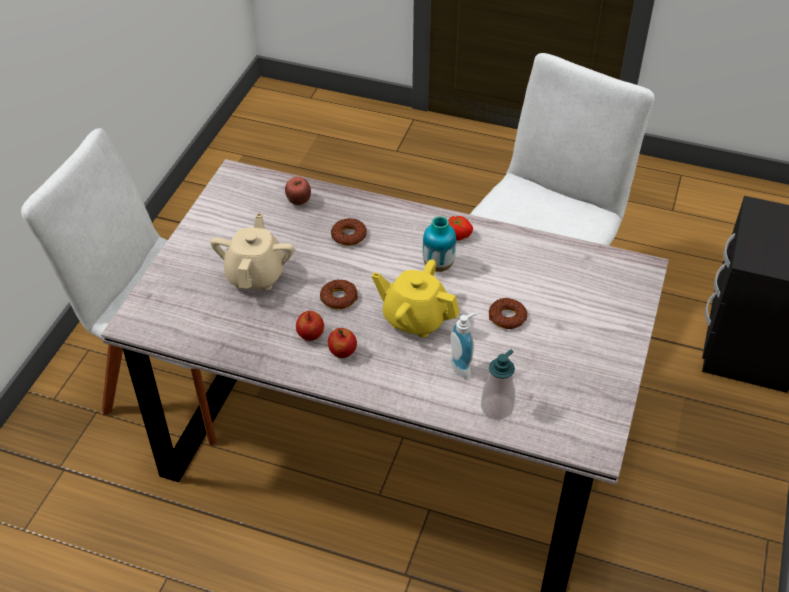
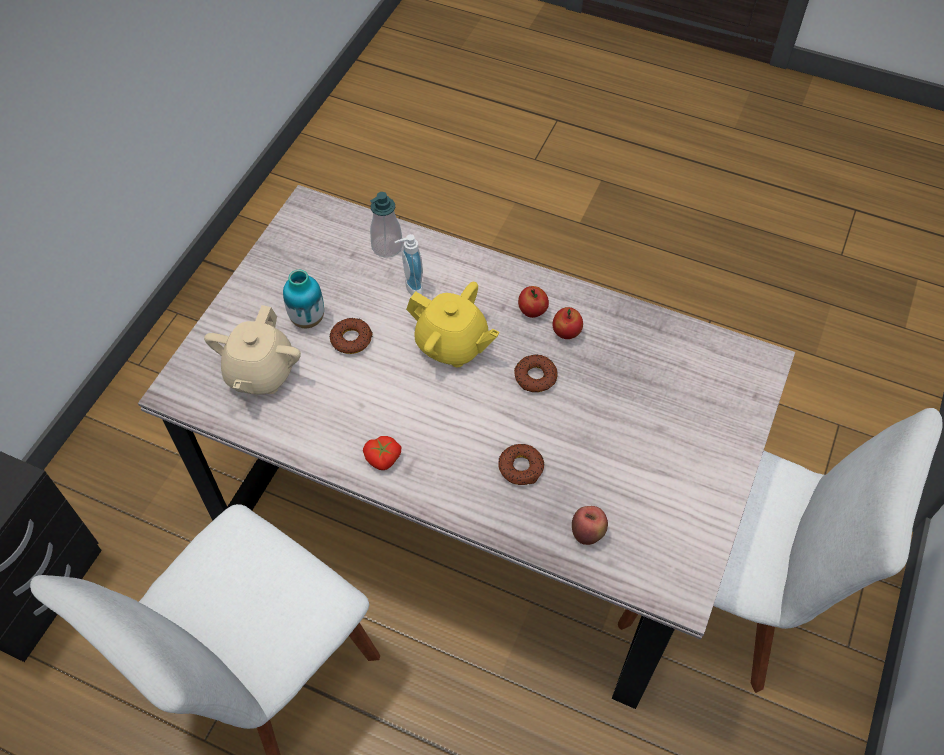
camera: 175 degrees left, 10 degrees up
(256, 275) = (633, 416): beige teapot -> beige teapot (260, 373)
(438, 265) = (414, 413): vase -> vase (307, 319)

